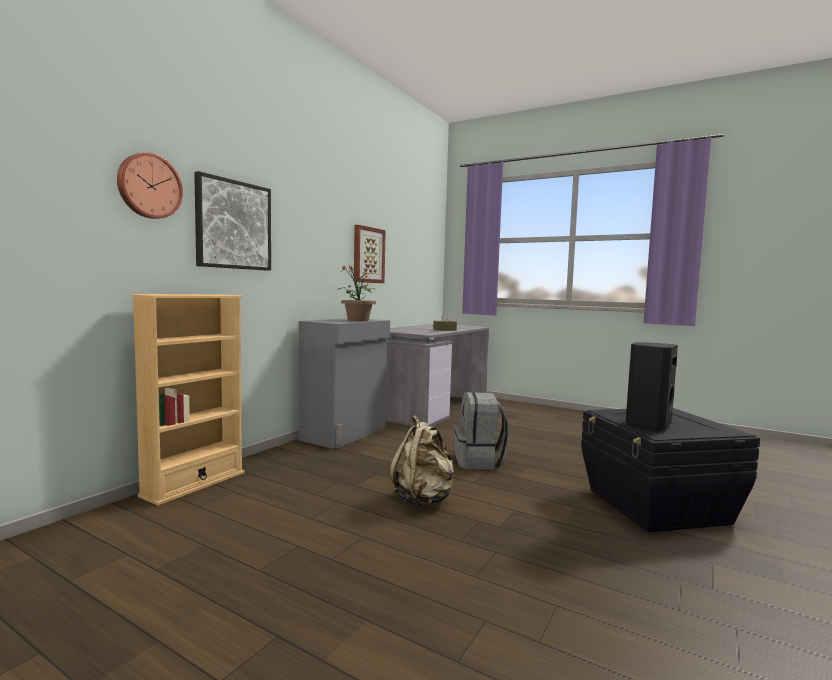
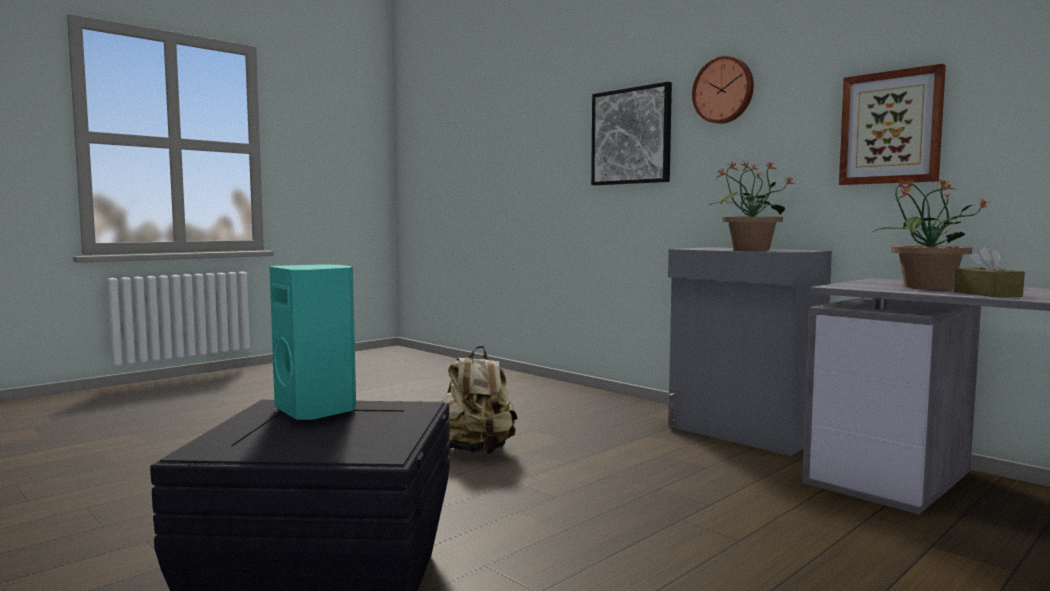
camera: 105 degrees right, 0 degrees up
(149, 186) = (563, 122): wall clock -> wall clock (724, 90)
(194, 484) = (563, 387): beige bookcase -> none
(419, 330) = (926, 287): none -> potted plant
(479, 461) = (601, 497): grey backpack -> none
(647, 425) = (318, 411): black speaker -> turquoise speaker

